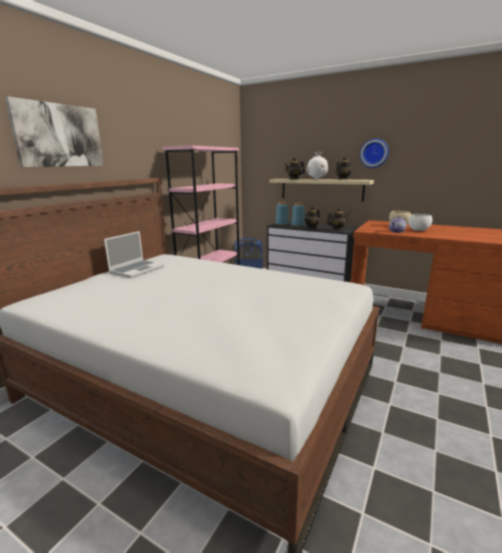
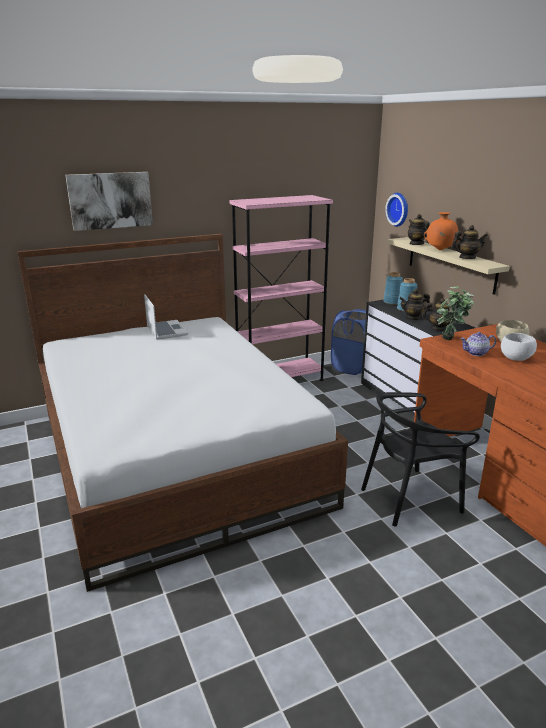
camera: 35 degrees right, 5 degrees up
(137, 269) = (166, 331): laptop -> laptop turned 90 degrees counterclockwise
(316, 179) = (440, 250): white vase -> orange vase
(371, 229) = (451, 341): none -> potted plant
(374, 153) = (514, 226): wall clock -> wall clock (399, 209)
(393, 343) = (410, 498): none -> black chair

